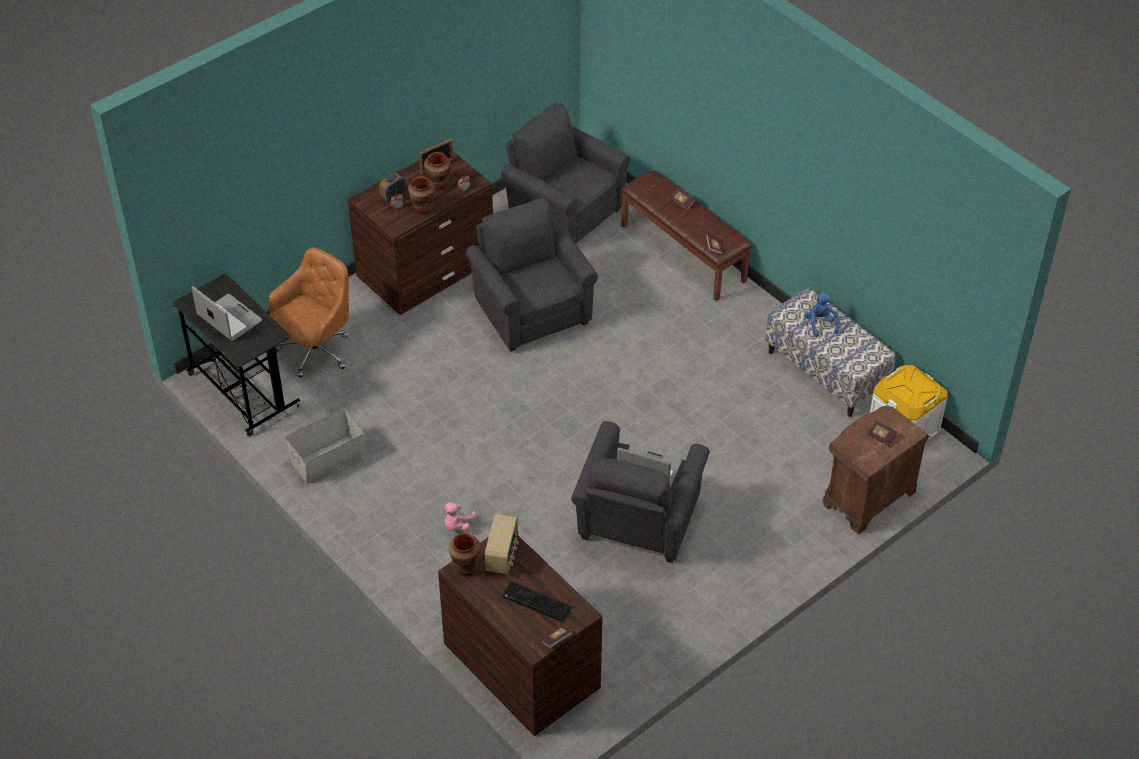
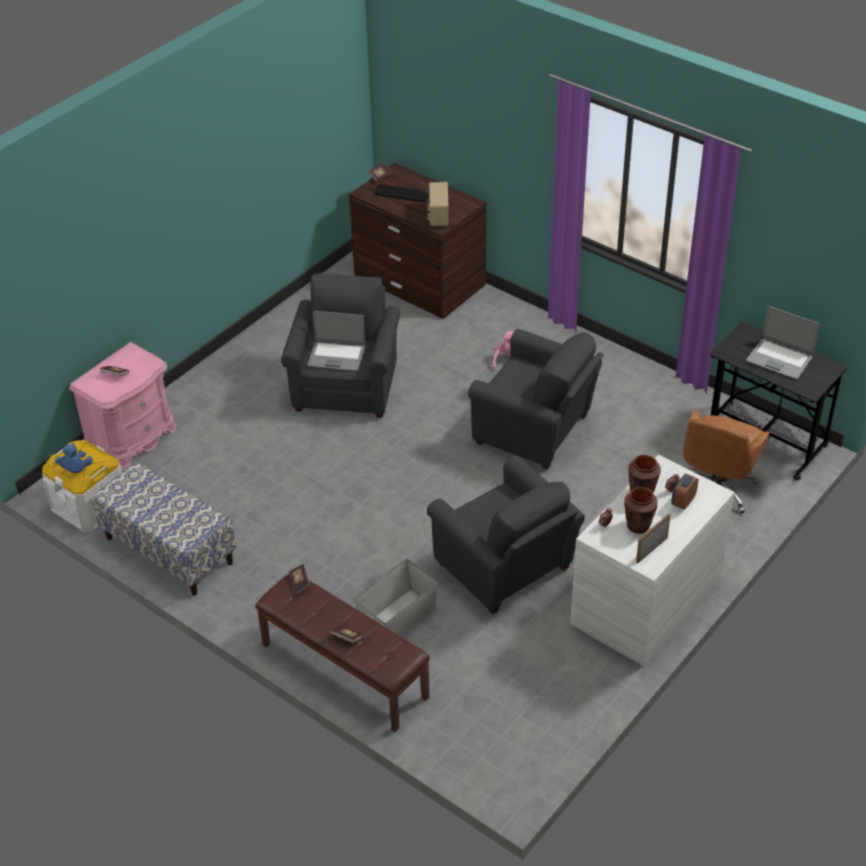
camera: 170 degrees right, 5 degrees down
(329, 459) = (646, 394): grey storage box -> grey storage box (396, 617)
(426, 267) = (645, 601): brown dresser -> white dresser
(466, 567) = (465, 206): brown vase -> none
(563, 212) = (507, 705): grey armchair -> grey armchair (536, 431)
(820, 324) = (172, 514): blue plush toy -> blue plush toy (75, 469)
(865, 496) = (134, 438): brown nightstand -> pink nightstand

